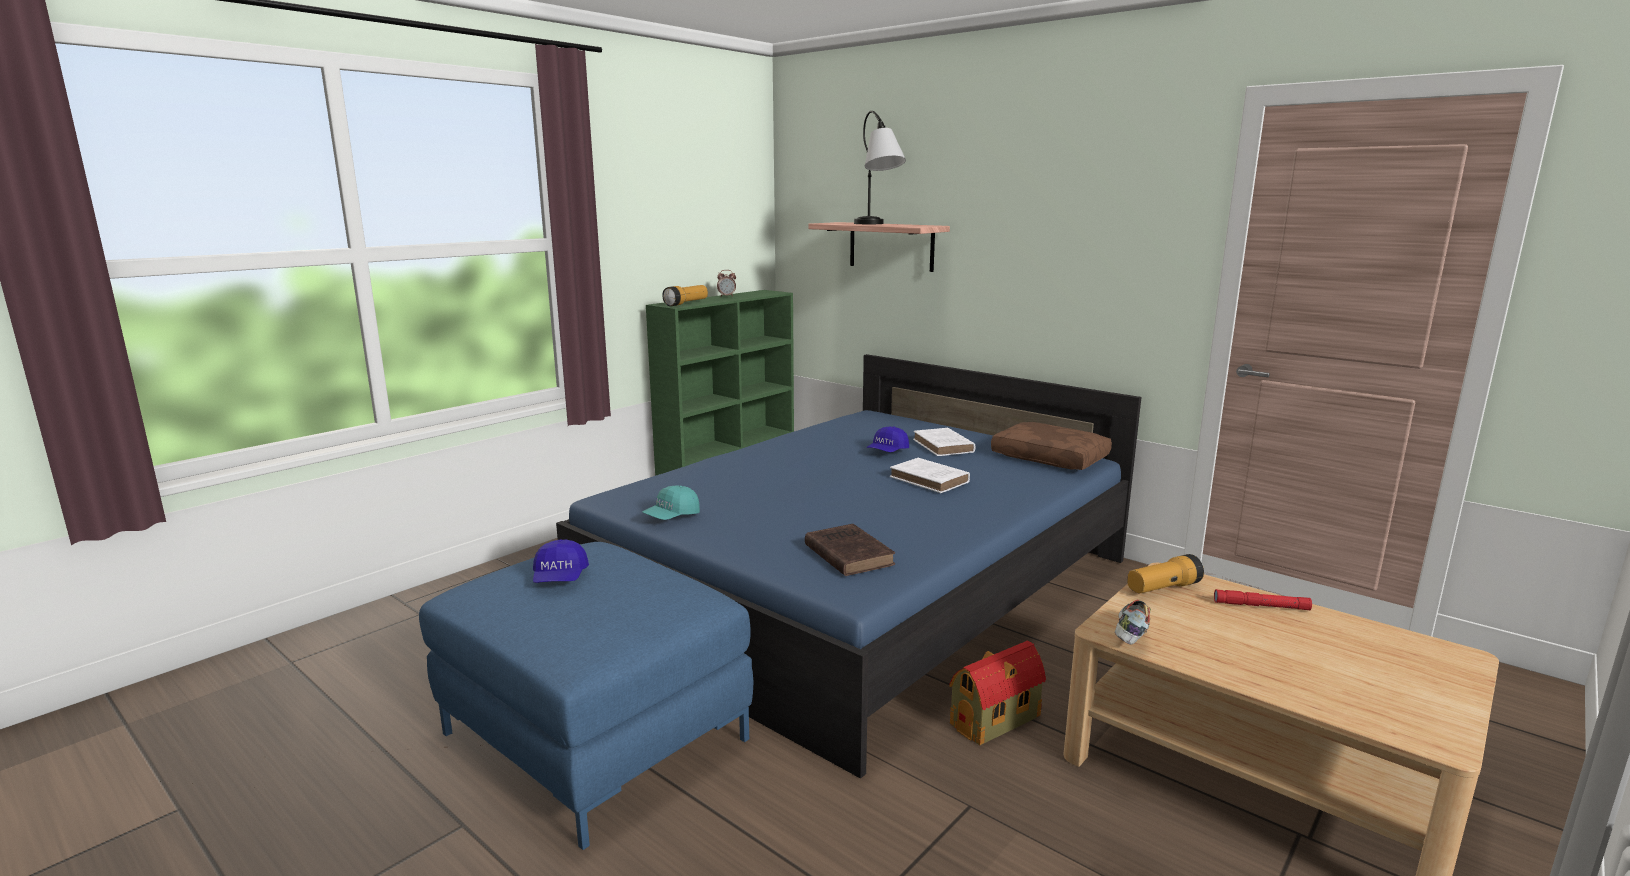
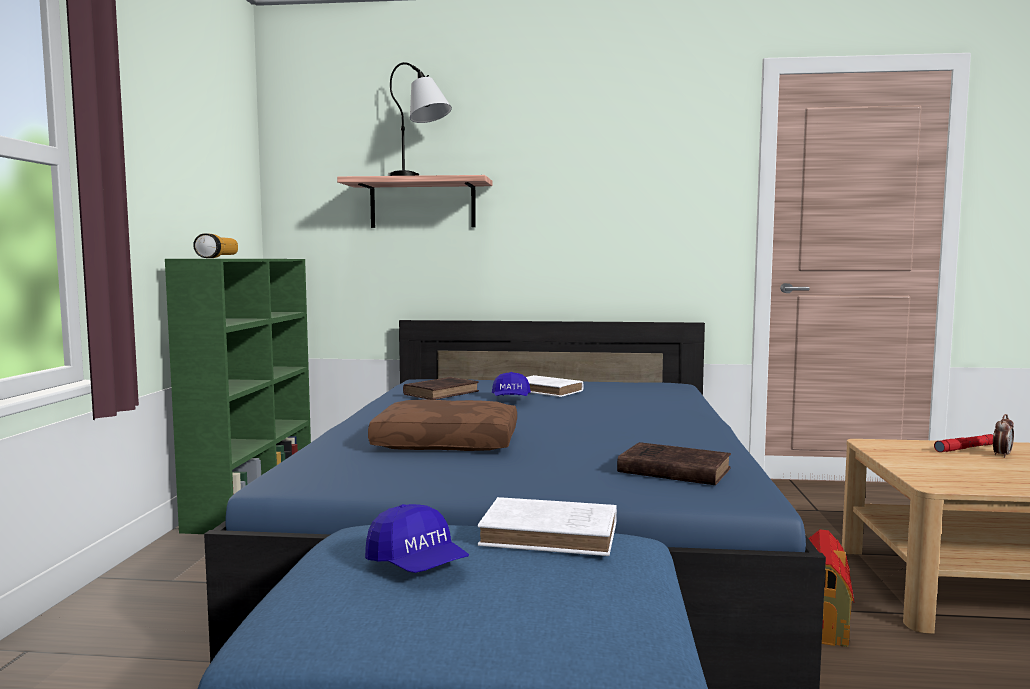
camera: 35 degrees left, 10 degrees down
(671, 517) = (412, 481): turquoise cap -> none
(727, 296) = (242, 258): alarm clock -> alarm clock (1001, 455)
(848, 434) = (443, 393): none -> brown book
(930, 480) = (598, 411): white book -> white book (553, 535)
(1051, 458) = (646, 387): brown pillow -> brown pillow (448, 443)
(1130, 635) = (954, 483): shoe -> none
(1162, 588) = (893, 452): flashlight -> none

